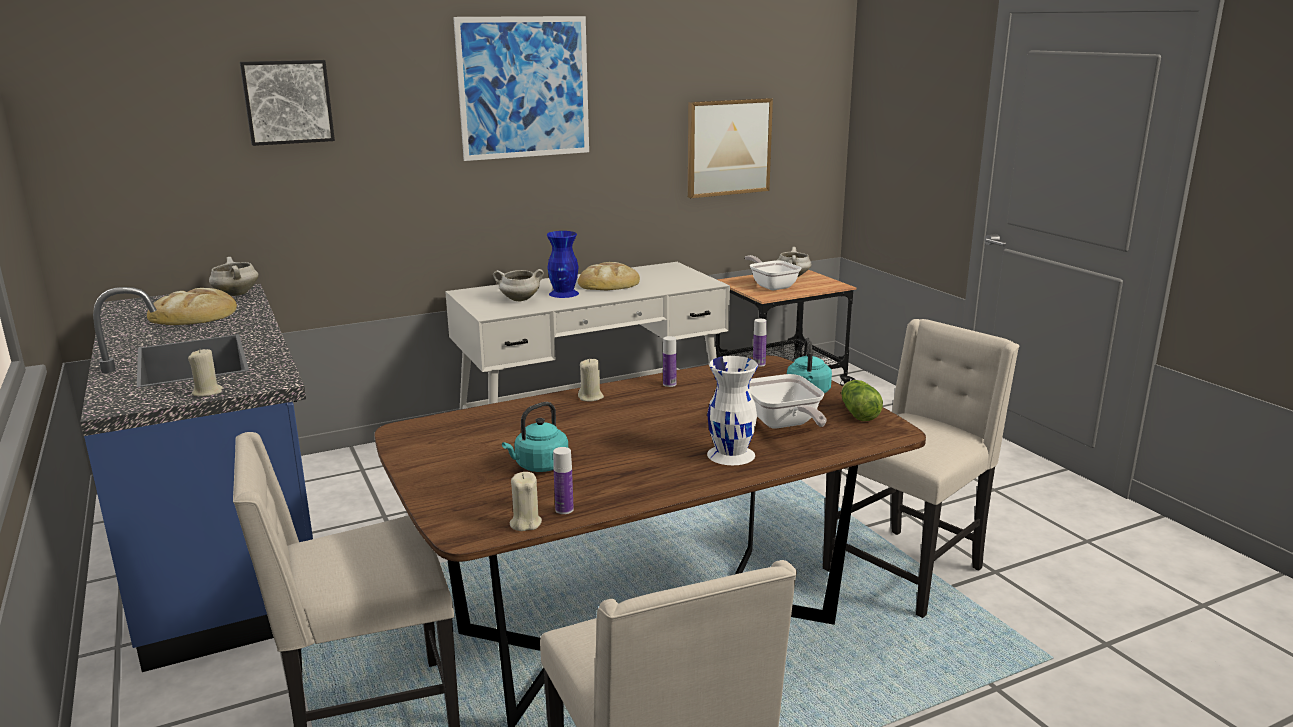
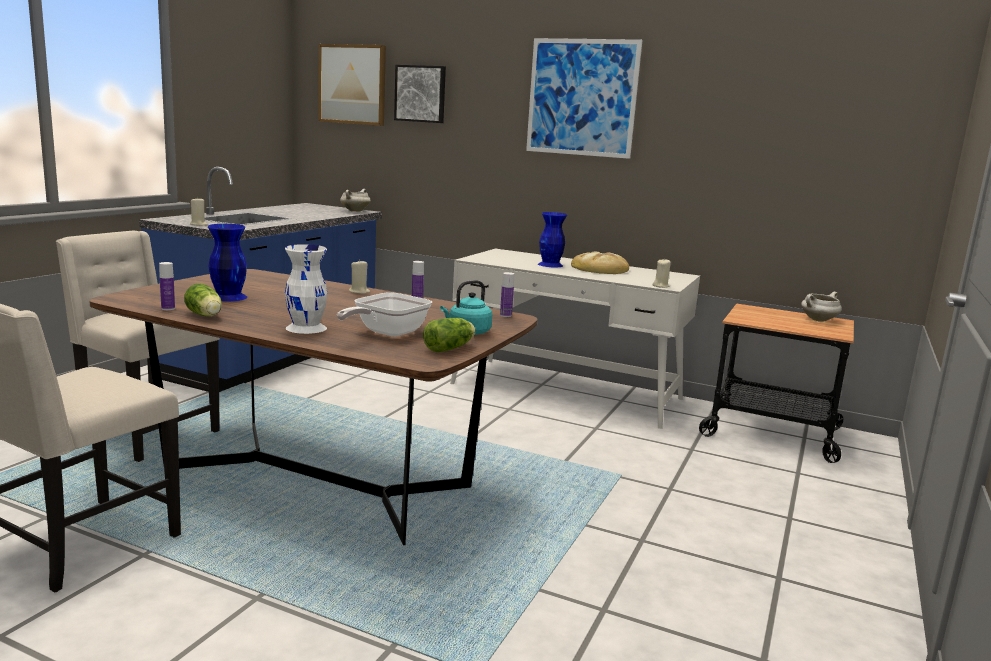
camera: 50 degrees right, 5 degrees down
(194, 314) = (310, 211): bread -> none
(519, 300) = (513, 260): white cooking pot -> none
(525, 523) = (140, 305): beige candle -> beige candle (660, 286)
(539, 466) = (228, 297): turquoise kettle -> blue vase
(625, 494) = (205, 316): none -> lettuce
(728, 147) = (779, 175): picture -> picture (352, 84)
(771, 286) = (771, 318): frying pan -> none
(906, 569) = (539, 560): beige chair -> none

